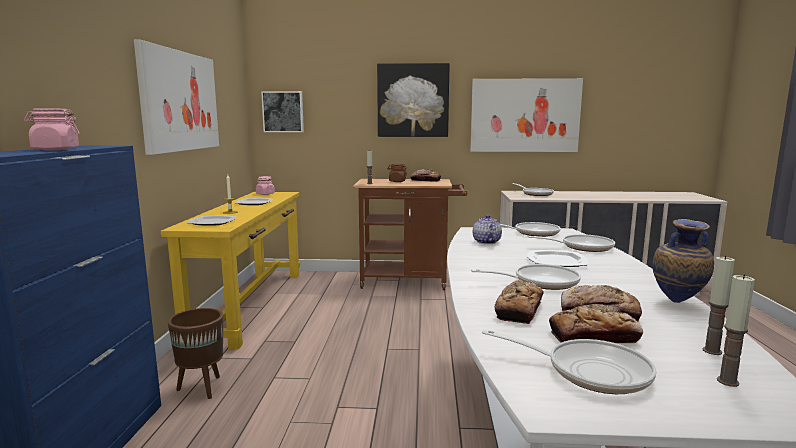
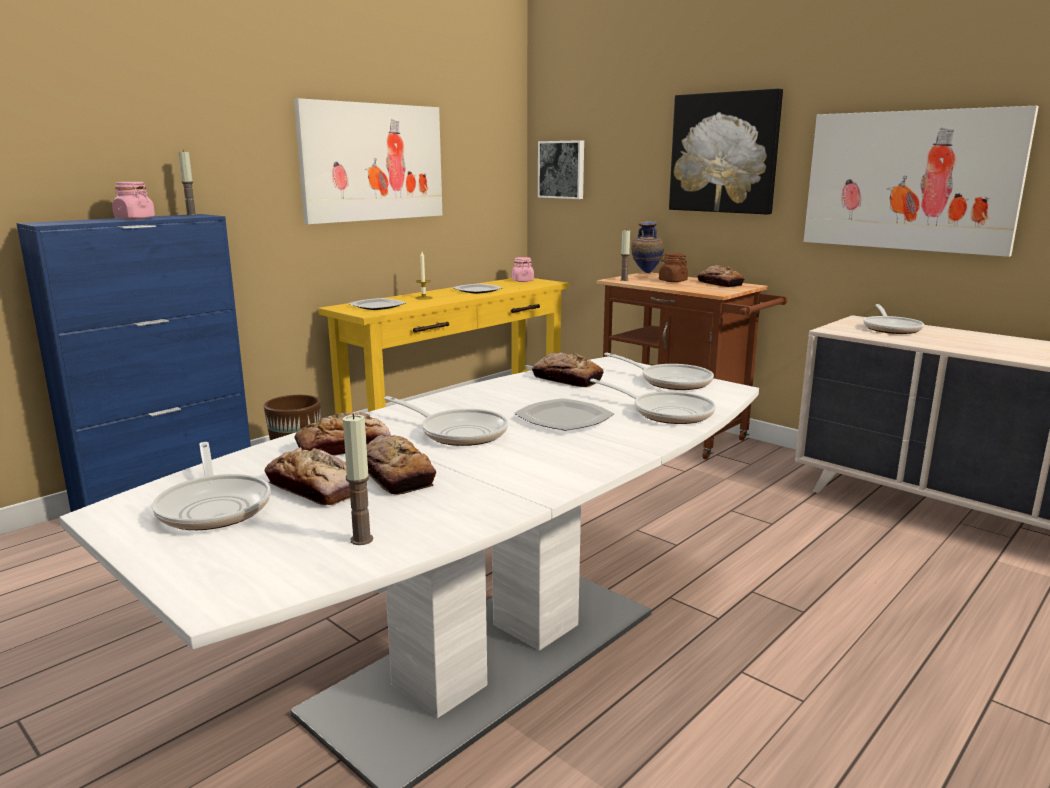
camera: 40 degrees right, 5 degrees up
(486, 242) = (567, 379): teapot -> bread
(677, 304) = (512, 497): vase -> vase (645, 273)
(727, 381) = (275, 560): candle -> candle (191, 215)

